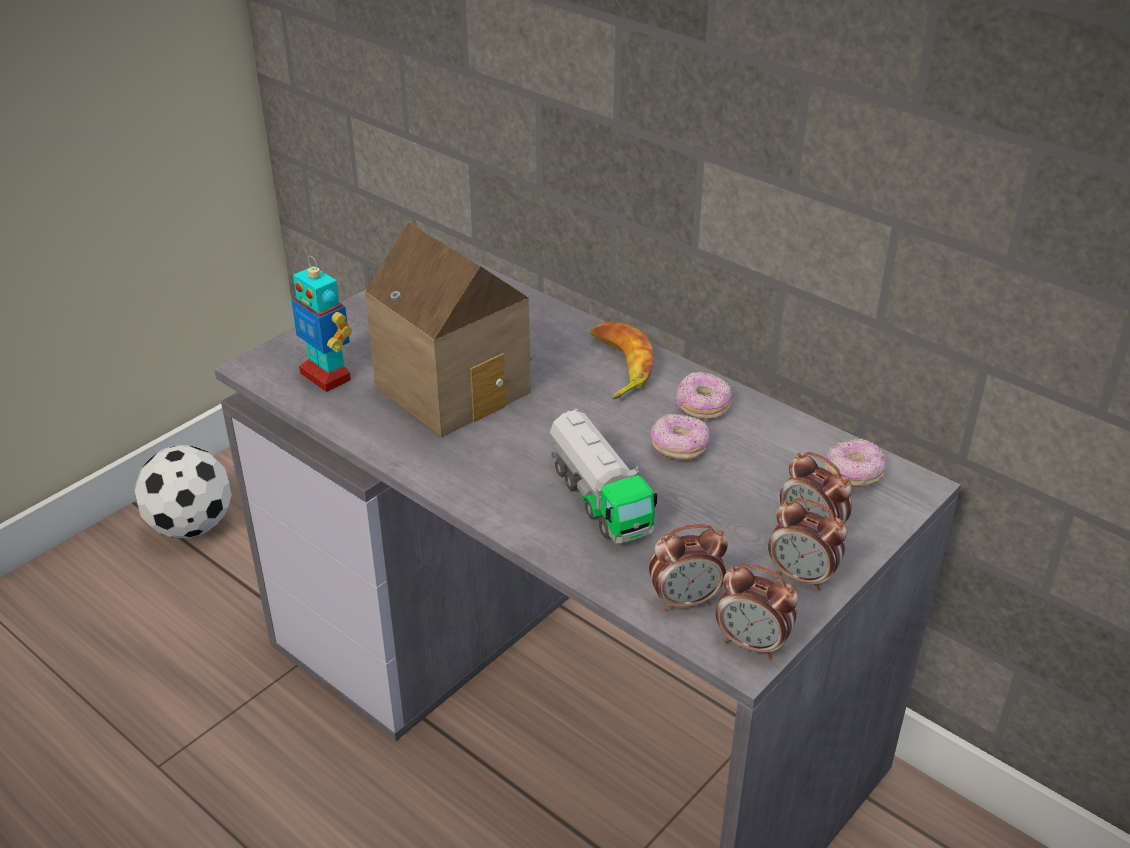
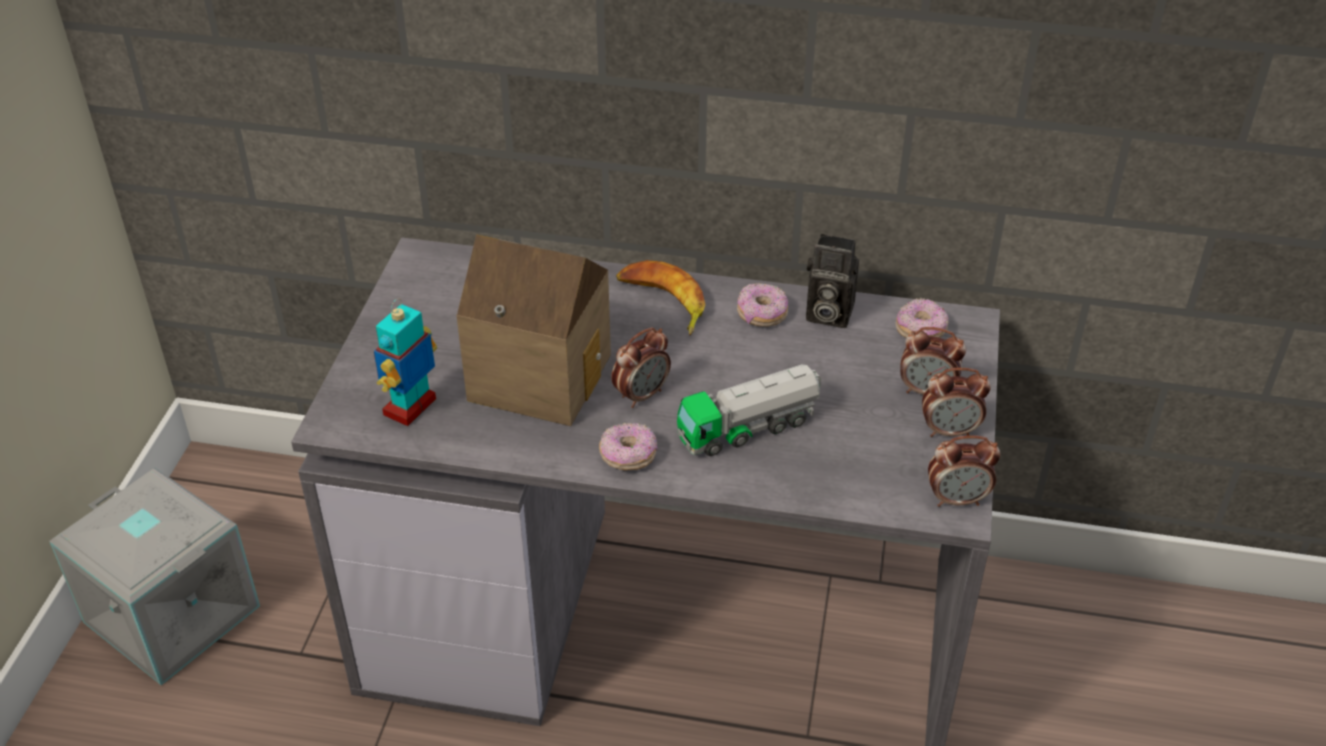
camera: 30 degrees left, 5 degrees up
(190, 525) = (169, 615): football -> grey storage box
(326, 376) = (411, 408): toy robot -> toy robot turned 105 degrees clockwise
(599, 498) = (748, 428): toy truck -> toy truck turned 120 degrees clockwise
(679, 448) = (774, 359): donut -> donut (628, 456)
(685, 601) = (884, 486): alarm clock -> alarm clock (641, 395)
(767, 427) = (826, 314): none -> camera

